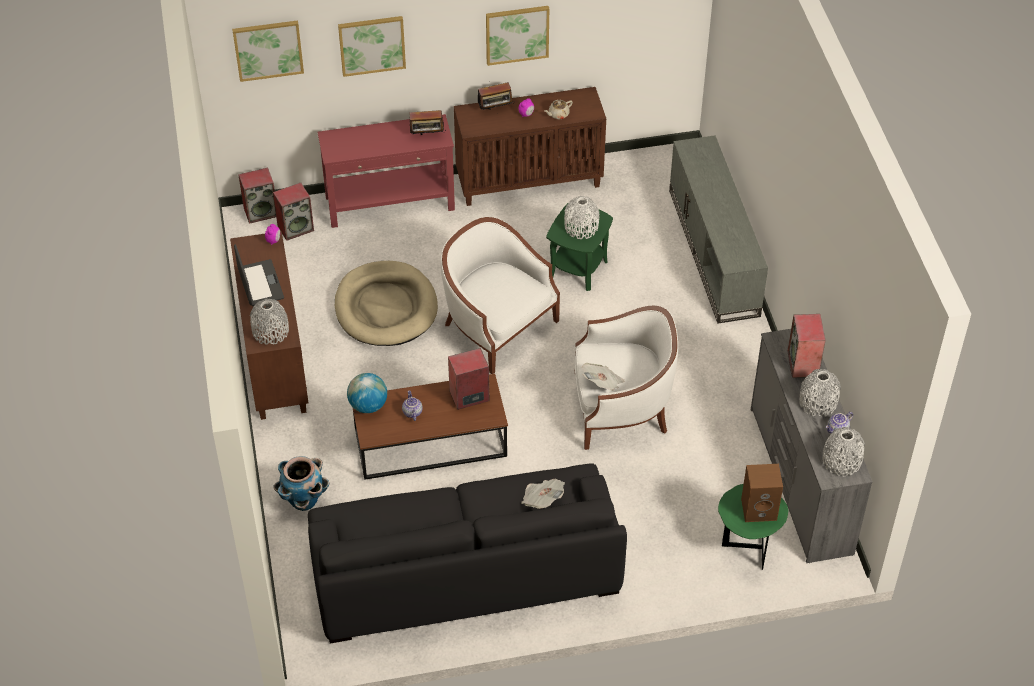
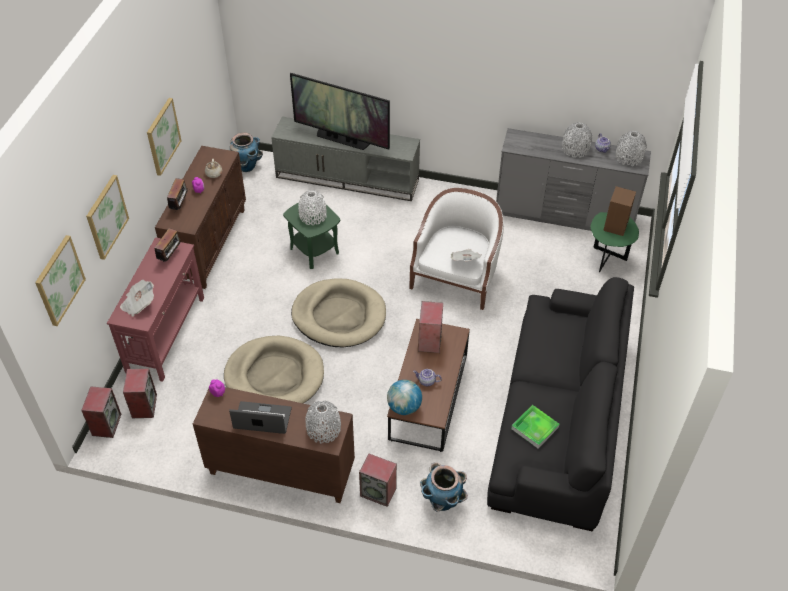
camera: 65 degrees left, 0 degrees up
(391, 519) = (534, 428): none -> tray
(497, 326) = (339, 316): white armchair -> beige dog bed
(542, 499) = (557, 331): newspaper -> newspaper (139, 304)
(668, 159) = (246, 166): none -> planter
(714, 200) = (342, 139): none -> television
(803, 364) = (539, 142): speaker -> speaker (379, 492)

